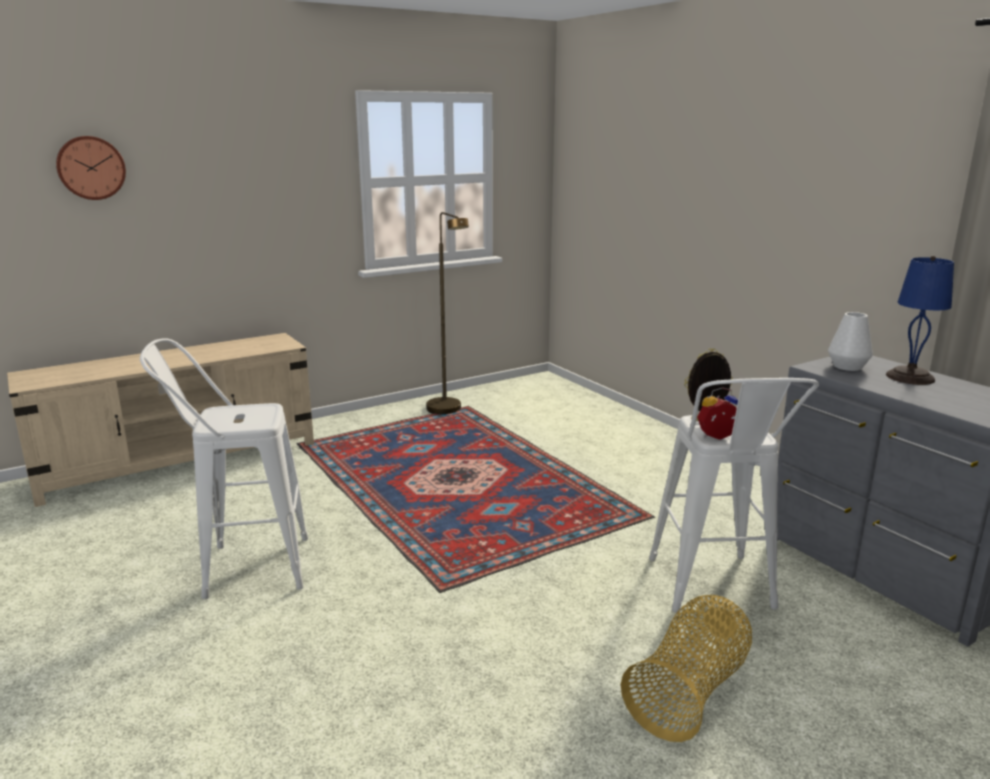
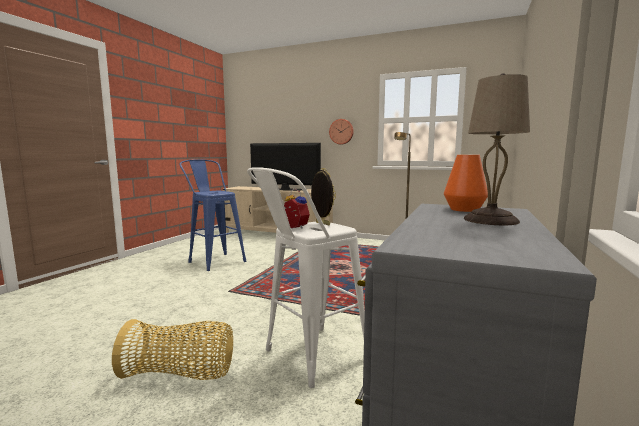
camera: 55 degrees right, 10 degrees down
(91, 168) = (271, 114): wall clock -> wall clock (341, 131)
(191, 355) = (285, 189): none -> television
(243, 568) = (214, 260): white stool -> blue stool
(847, 366) = (464, 209): white vase -> orange vase
(909, 377) = (489, 220): blue table lamp -> beige table lamp

